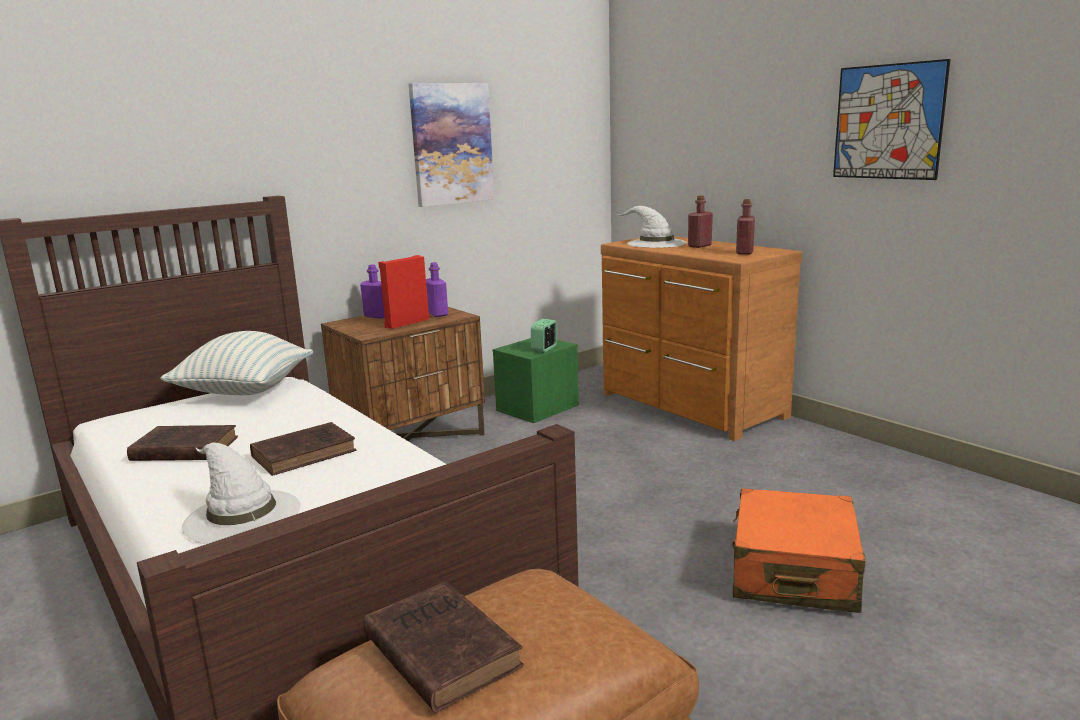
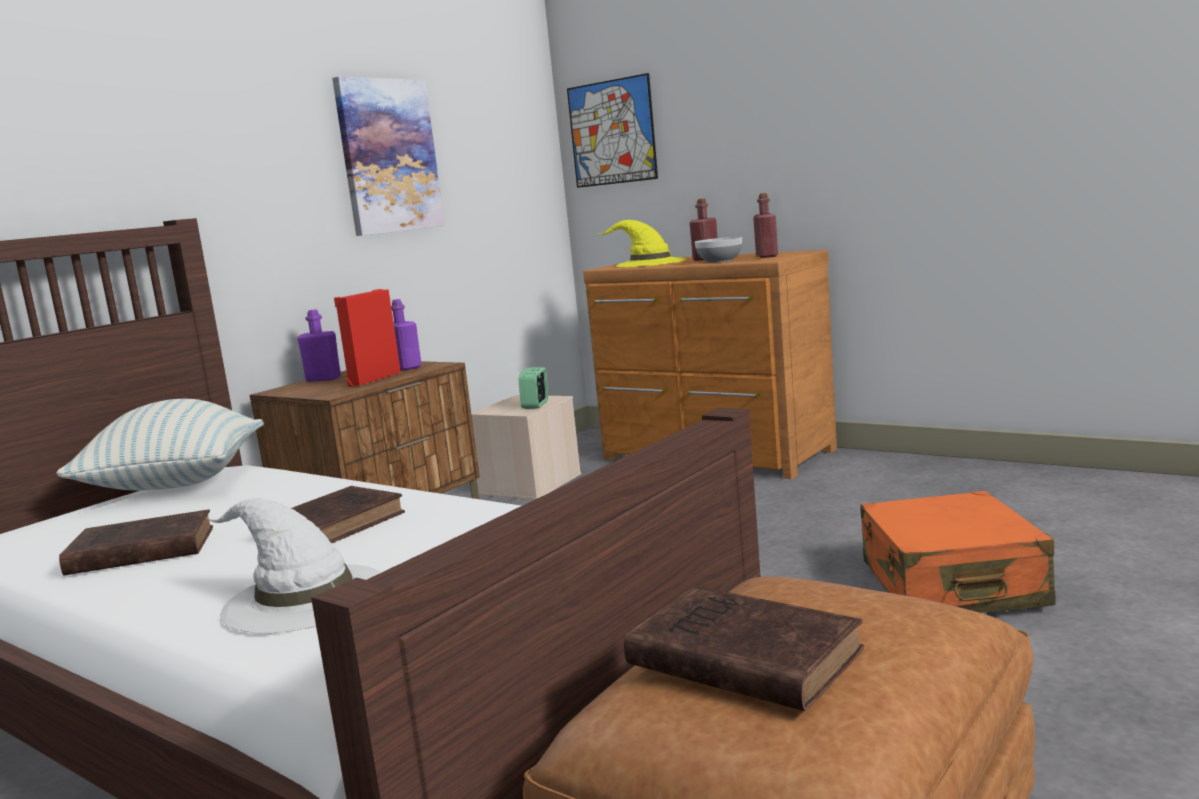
camera: 15 degrees left, 5 degrees down
(537, 408) = (531, 484): green storage box -> beige storage box
(655, 243) = (649, 263): white hat -> yellow hat
(705, 252) = (720, 261): none -> bowl
(888, 122) = (912, 90): picture -> picture (612, 132)

